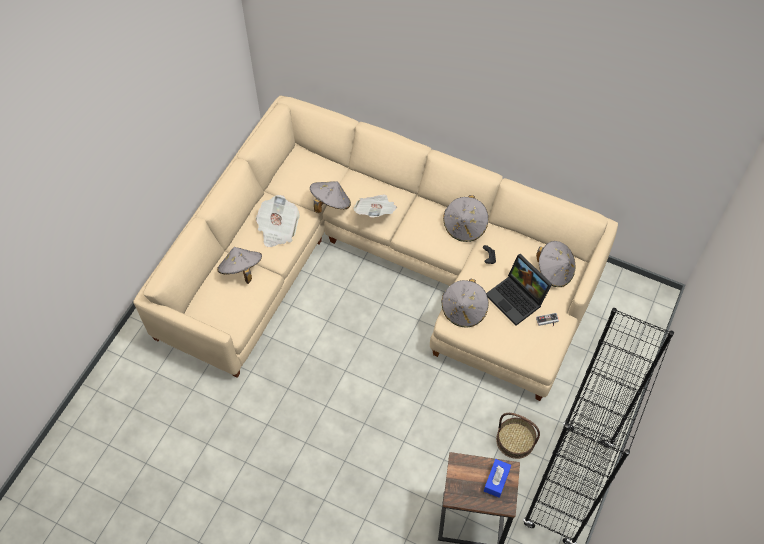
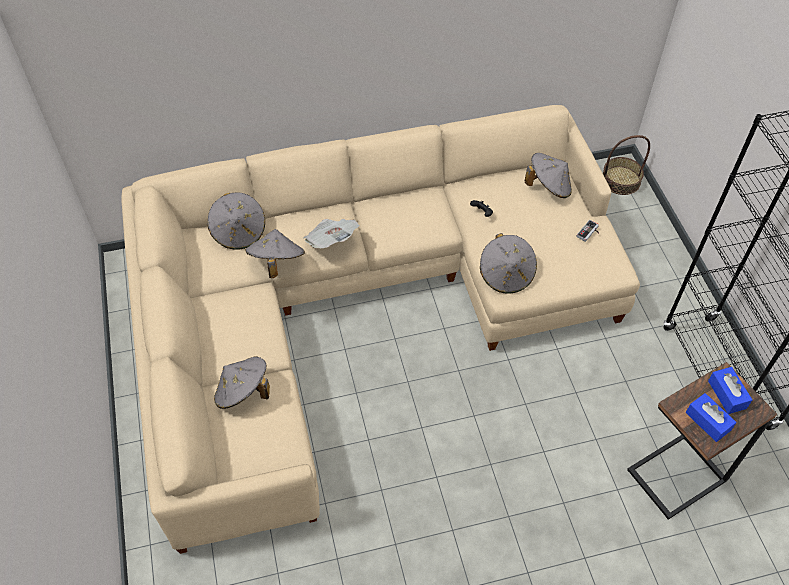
camera: 40 degrees left, 5 degrees down
(277, 229) = (243, 323): newspaper -> none
(465, 227) = (431, 200): grey hat -> grey hat (239, 232)
(466, 485) = (708, 421): none -> blue tissue box
(515, 440) = (637, 372): basket -> basket (620, 180)
(517, 299) = (544, 230): laptop -> none

